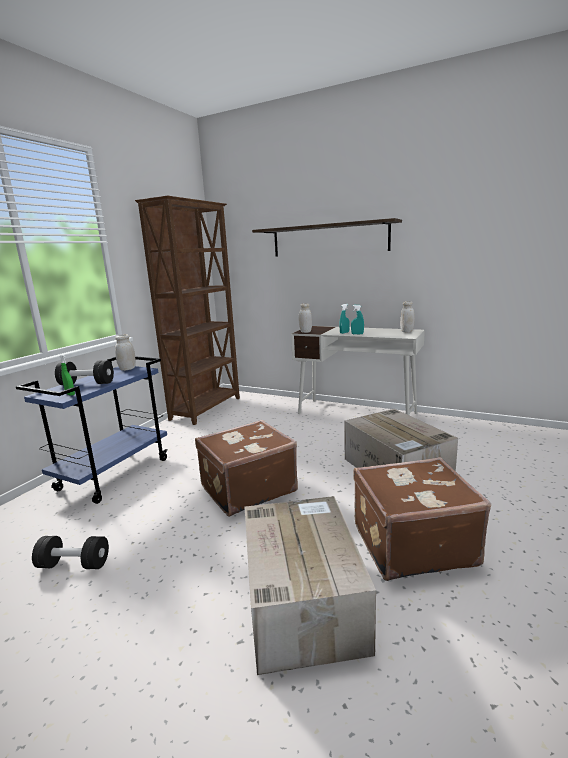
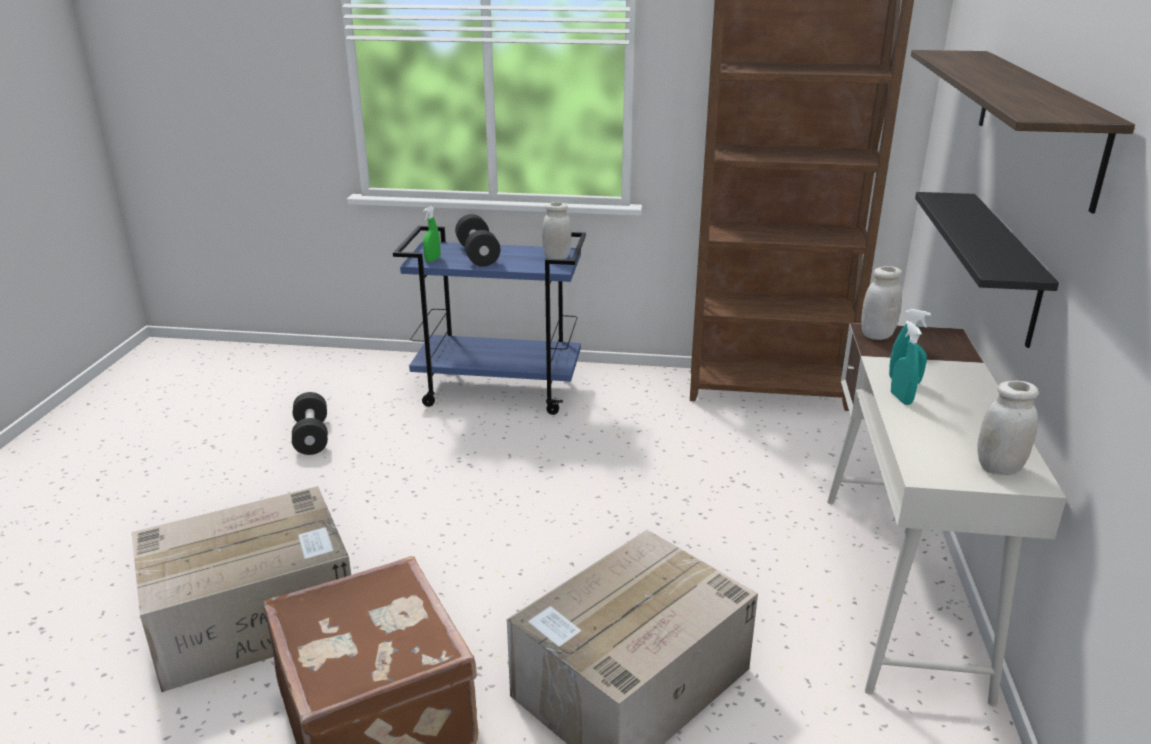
camera: 70 degrees right, 10 degrees up
(247, 488) = (497, 510): brown suitcase -> none
(329, 292) = (1003, 267): none -> black shelf

